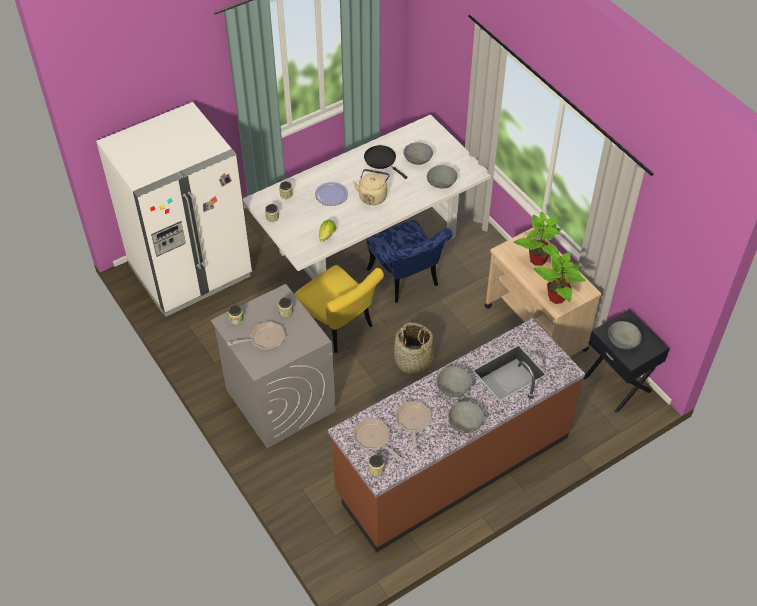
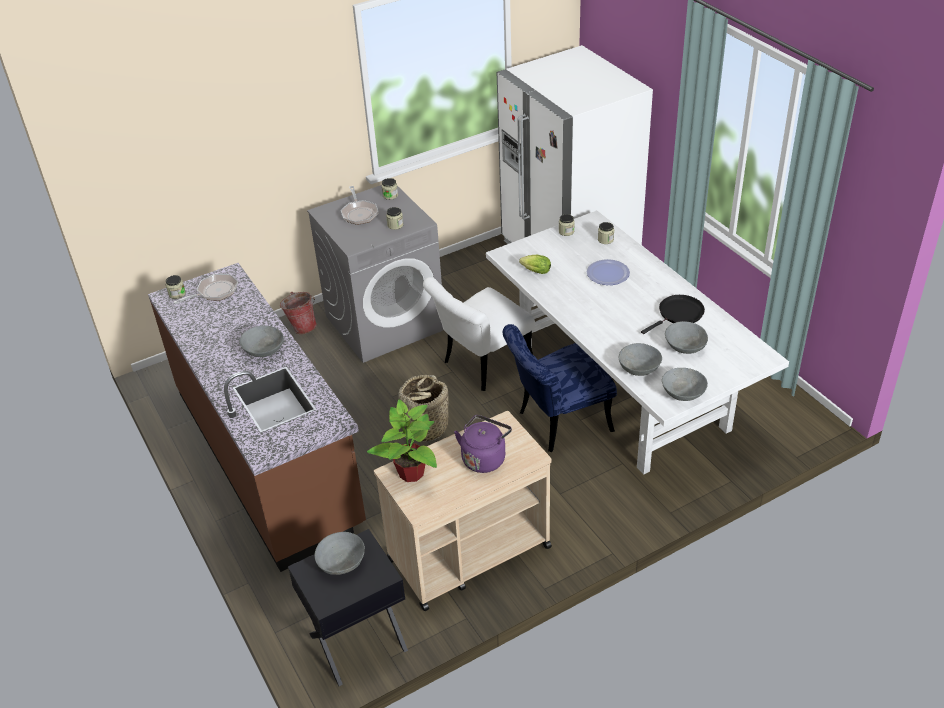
camera: 95 degrees right, 10 degrees down
(281, 465) = (302, 327): none -> bucket
(340, 328) = (481, 365): yellow chair -> white chair
(373, 196) = (608, 307): beige kettle -> none
(413, 422) = (226, 319): frying pan -> none
(465, 423) = (211, 358): grey bowl -> grey bowl (683, 394)
(537, 260) = (484, 458): potted plant -> purple kettle

